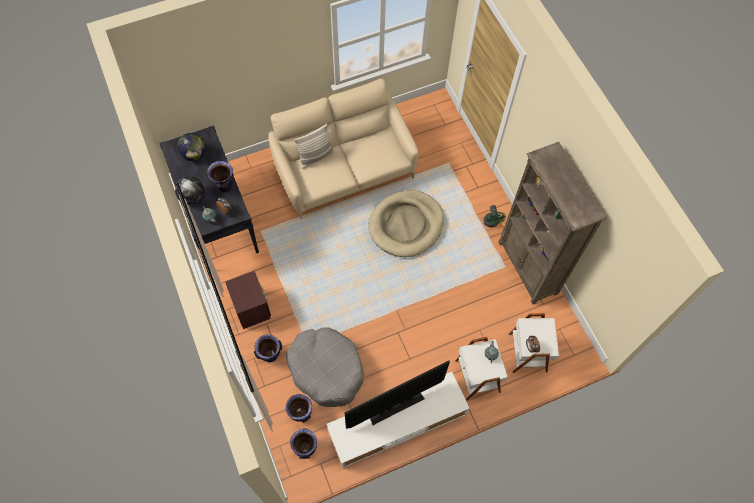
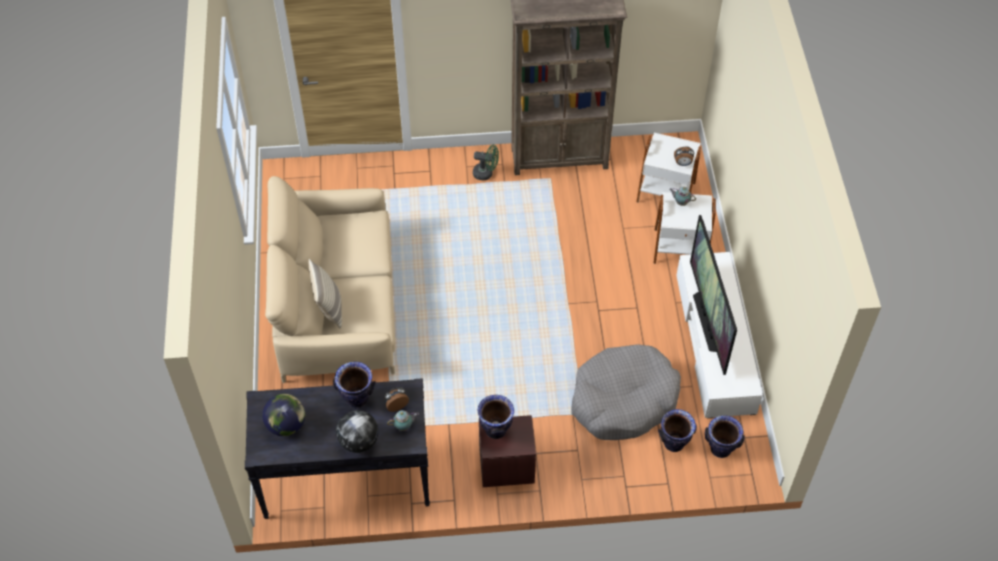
camera: 70 degrees left, 10 degrees down
(270, 355) = (582, 459): vase -> vase (495, 430)
(406, 225) = (452, 259): beige dog bed -> none

